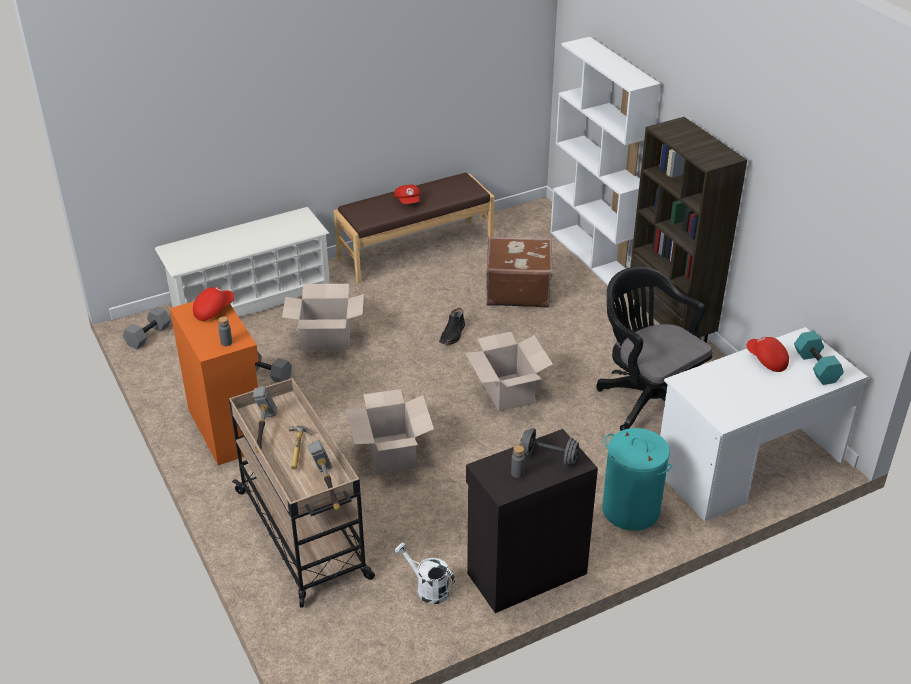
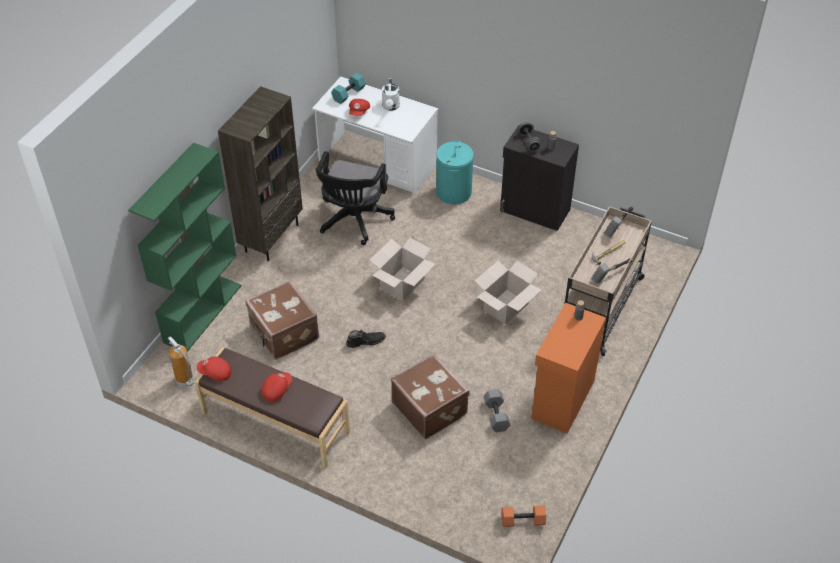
camera: 125 degrees left, 10 degrees up
(148, 335) = (522, 521): grey dumbbell -> orange dumbbell
(213, 310) = (557, 346): red cap -> red cap (215, 373)
(251, 300) = (426, 487): white shoe rack -> none
(326, 338) = (430, 407): cardboard box -> brown suitcase
(427, 588) = (581, 240): white watering can -> white watering can (391, 107)
(516, 223) = (185, 381): none -> fire extinguisher
(593, 255) = (202, 313): white bookcase -> green bookcase

